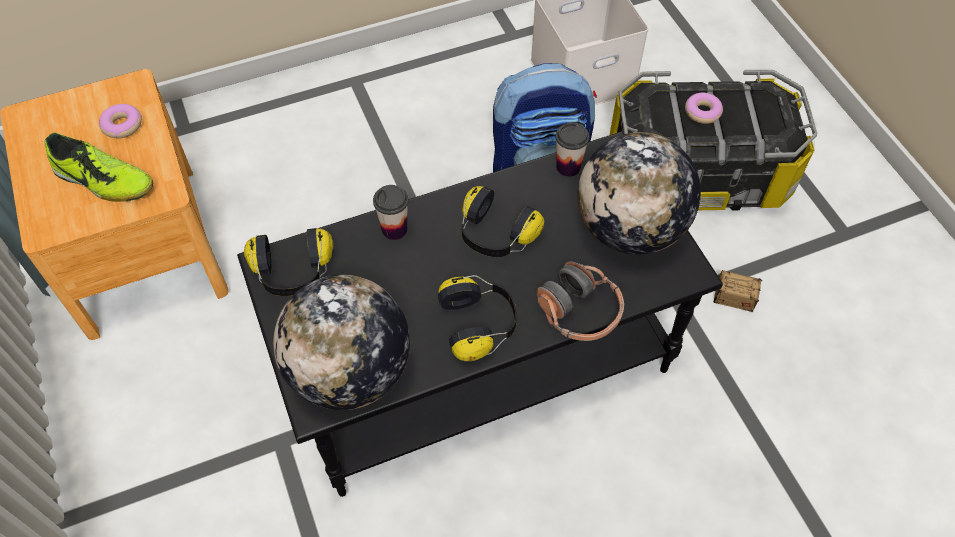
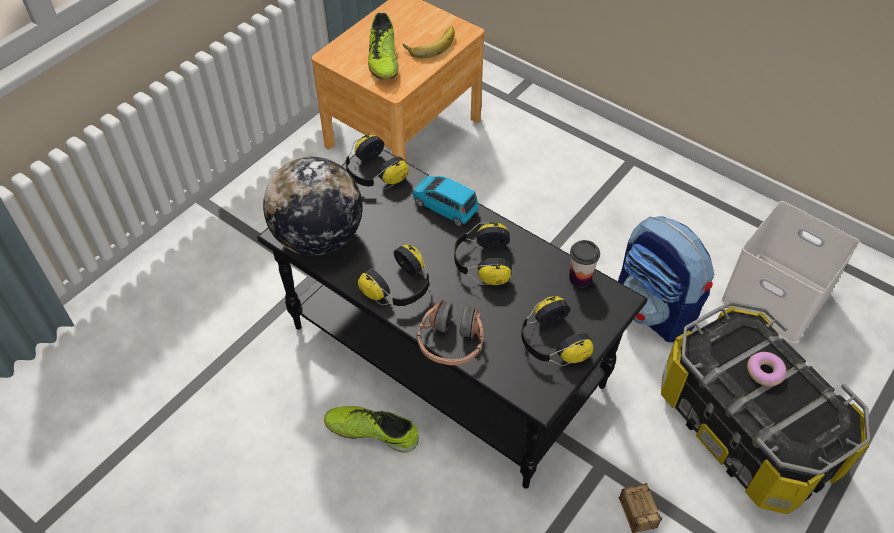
camera: 60 degrees right, 5 degrees down
(122, 125) = (430, 44): donut -> banana
(394, 229) = (445, 206): cup -> blue toy car
(526, 479) = (372, 432): none -> shoe
(630, 229) = (551, 342): globe -> headphones

